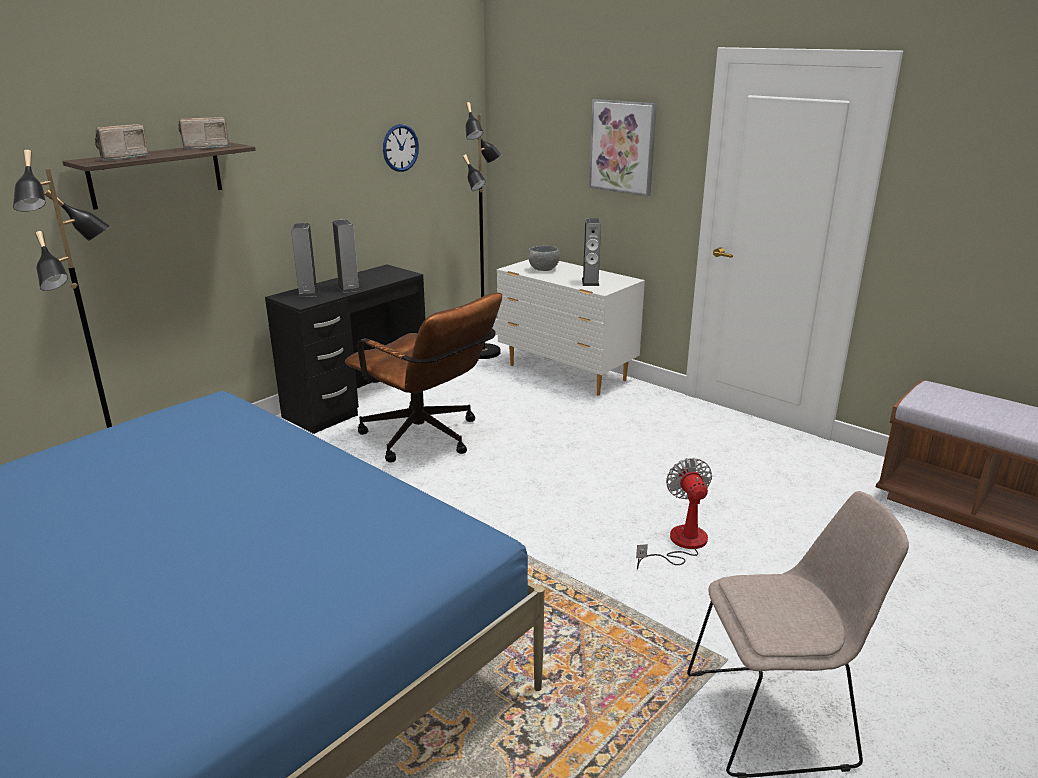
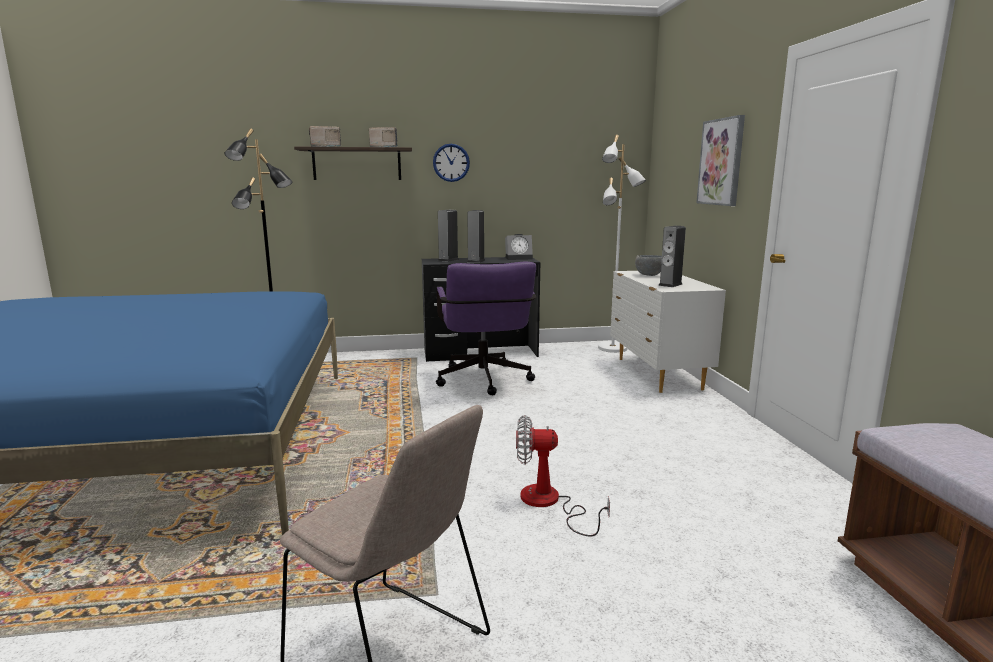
camera: 40 degrees right, 10 degrees down
(384, 271) = (519, 258): none -> alarm clock
(400, 148) = (557, 169): wall clock -> wall clock (451, 162)
(427, 439) = (484, 382): brown office chair -> purple office chair
(484, 353) = (613, 348): black floor lamp -> white floor lamp
(680, 544) = (549, 503): fan -> fan turned 120 degrees counterclockwise

